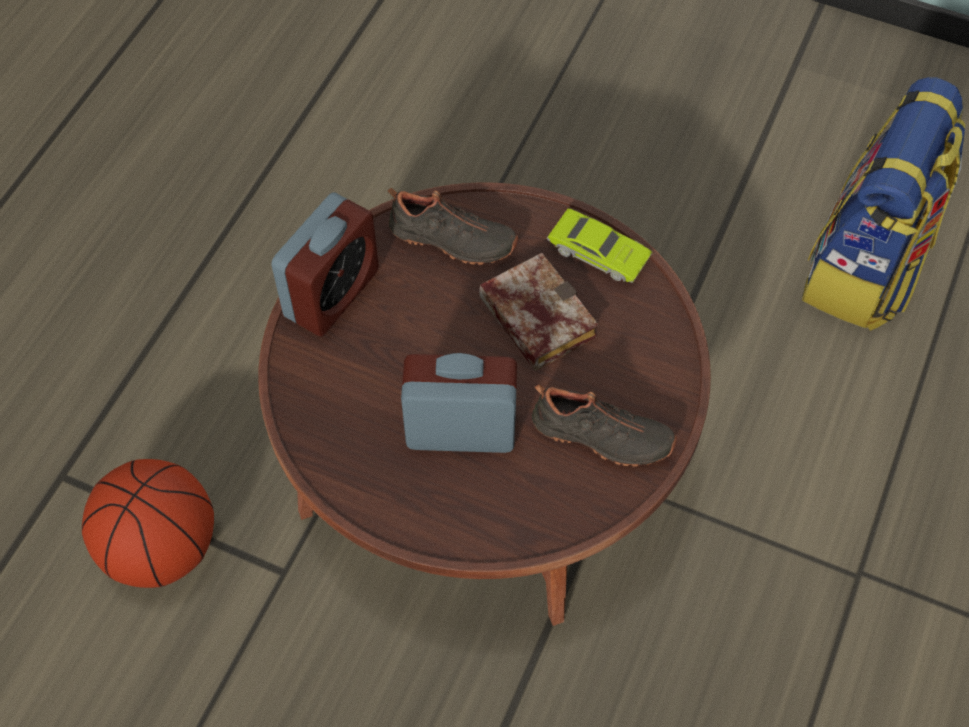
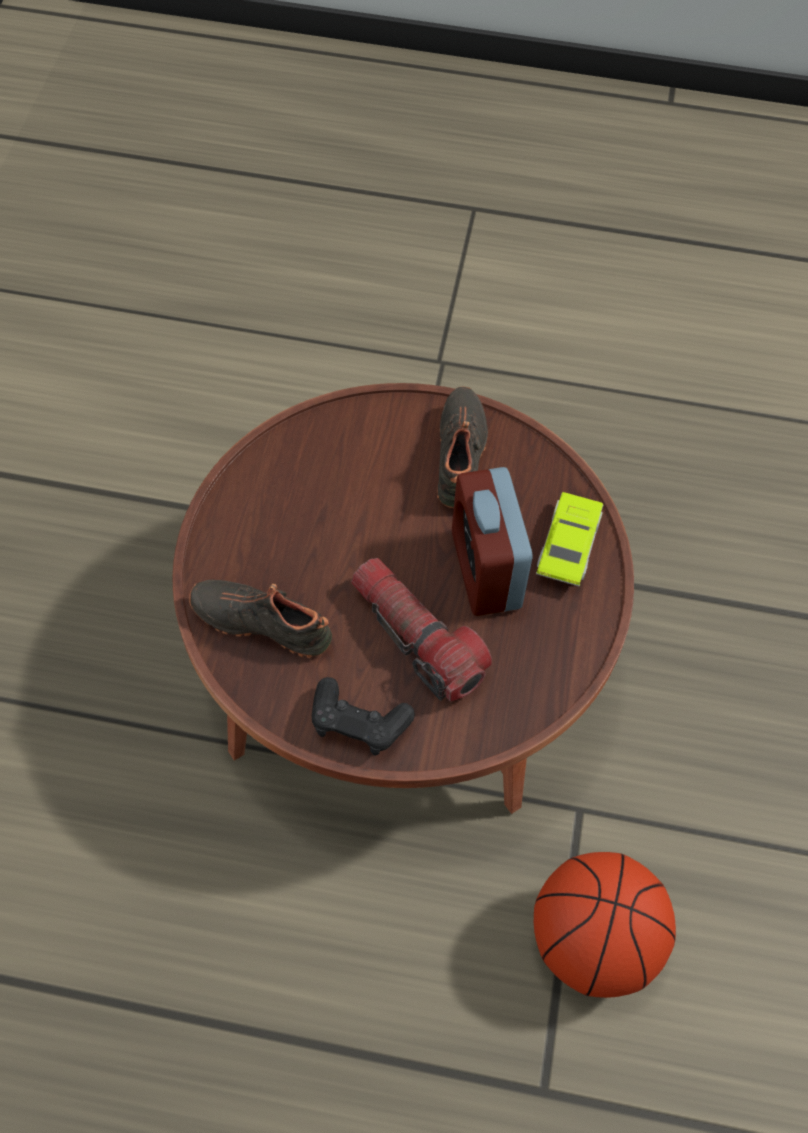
camera: 105 degrees left, 0 degrees up
(332, 294) = (358, 722): alarm clock -> black game controller
(403, 357) = (417, 637): none -> flashlight
(451, 241) = (263, 621): black shoe -> black shoe turned 75 degrees counterclockwise
(532, 317) = (340, 534): book -> none
(598, 252) = (251, 487): green toy car -> green toy car (568, 545)
(864, 269) = (126, 375): backpack -> none

